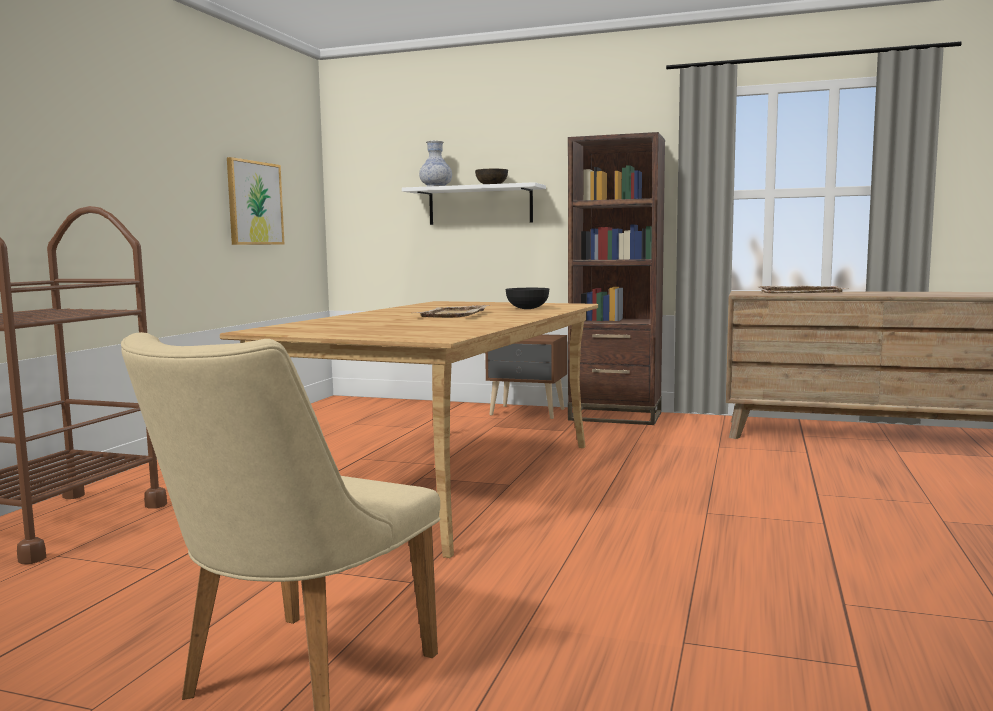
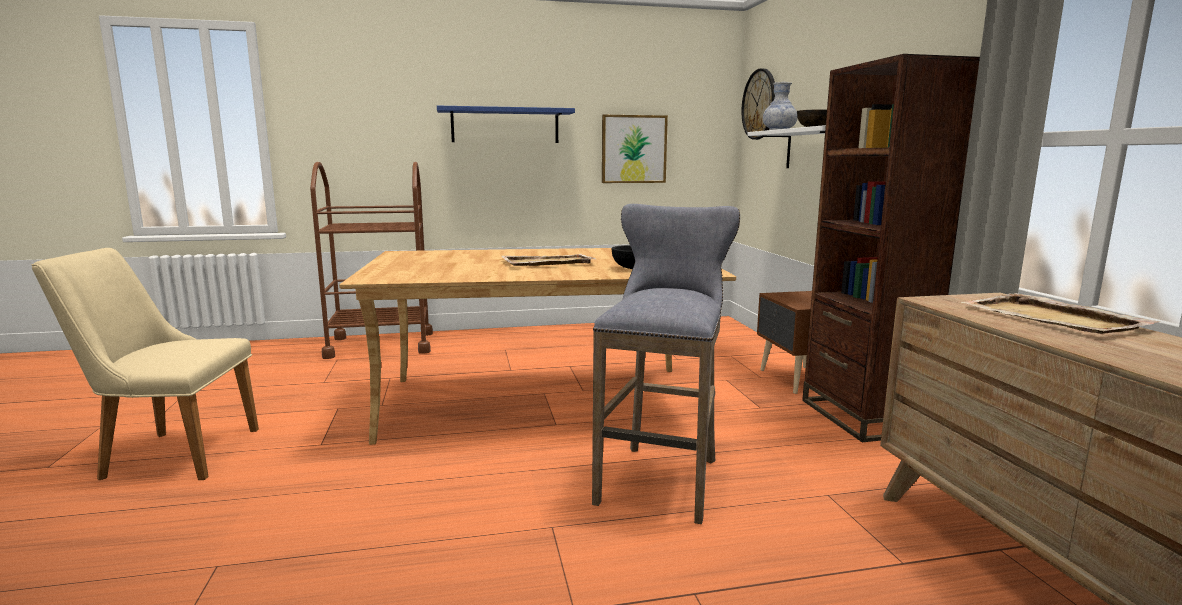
camera: 60 degrees right, 5 degrees up
(135, 161) = (505, 125): none -> blue shelf
(367, 161) = (759, 104): none -> wall clock
(656, 474) = (661, 477): none -> grey stool

